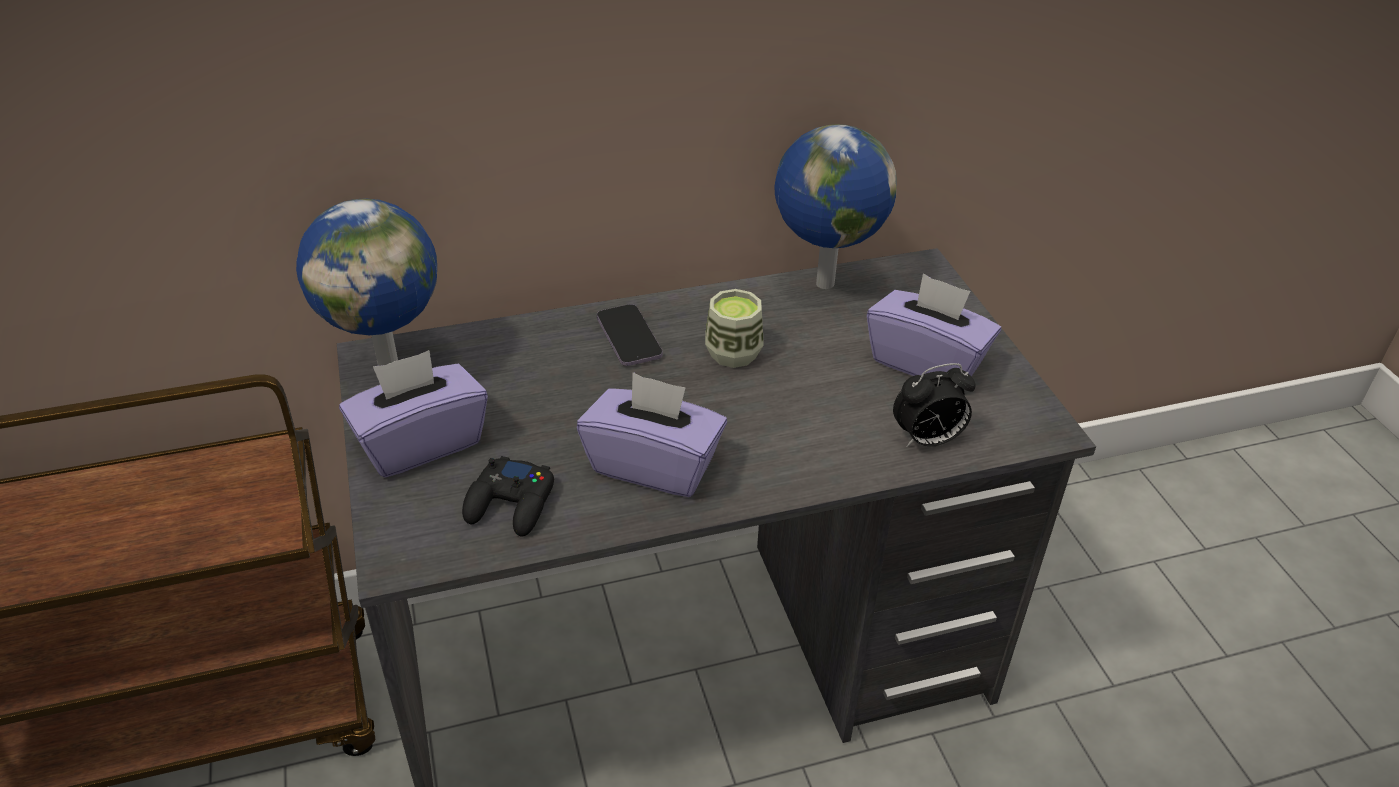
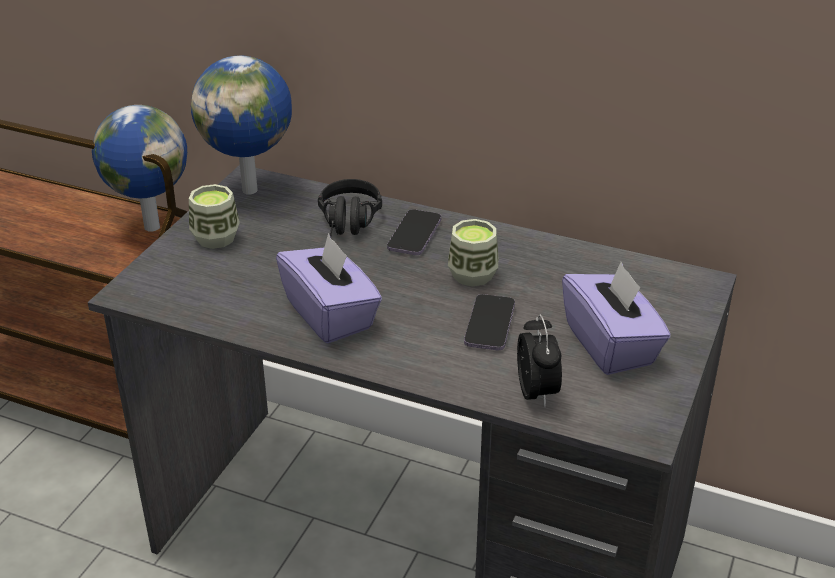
camera: 40 degrees right, 5 degrees down
(420, 442) = (216, 238): purple tissue box -> cup
(511, 504) = (221, 295): black game controller -> none
(550, 357) = (349, 225): none -> black headphones
(809, 396) = (489, 325): none -> phone
(822, 283) = (602, 259): globe -> globe (151, 226)
(927, 440) = (537, 393): alarm clock -> alarm clock turned 120 degrees counterclockwise

